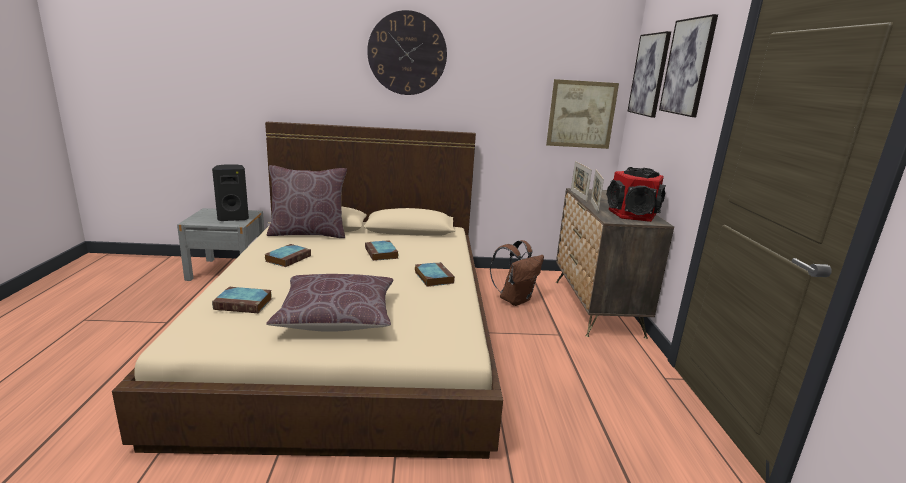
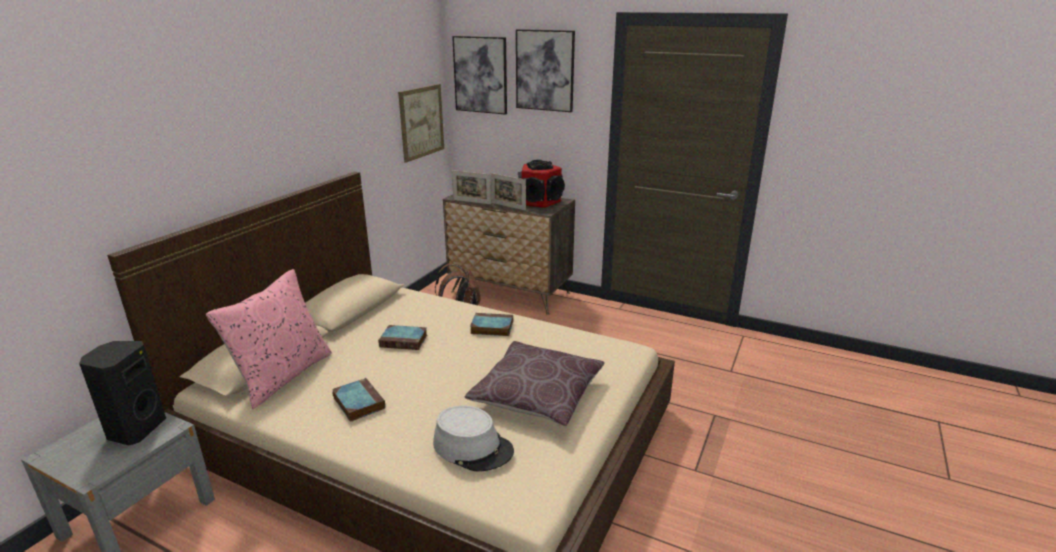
camera: 60 degrees left, 5 degrees up
(245, 304) = (473, 447): book -> grey hat
(308, 233) = (282, 376): brown pillow -> pink pillow
(407, 53) = (268, 95): wall clock -> none

